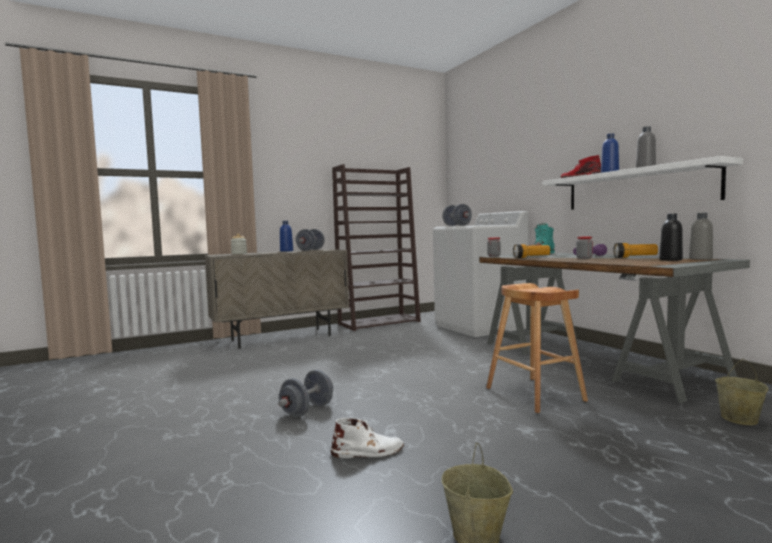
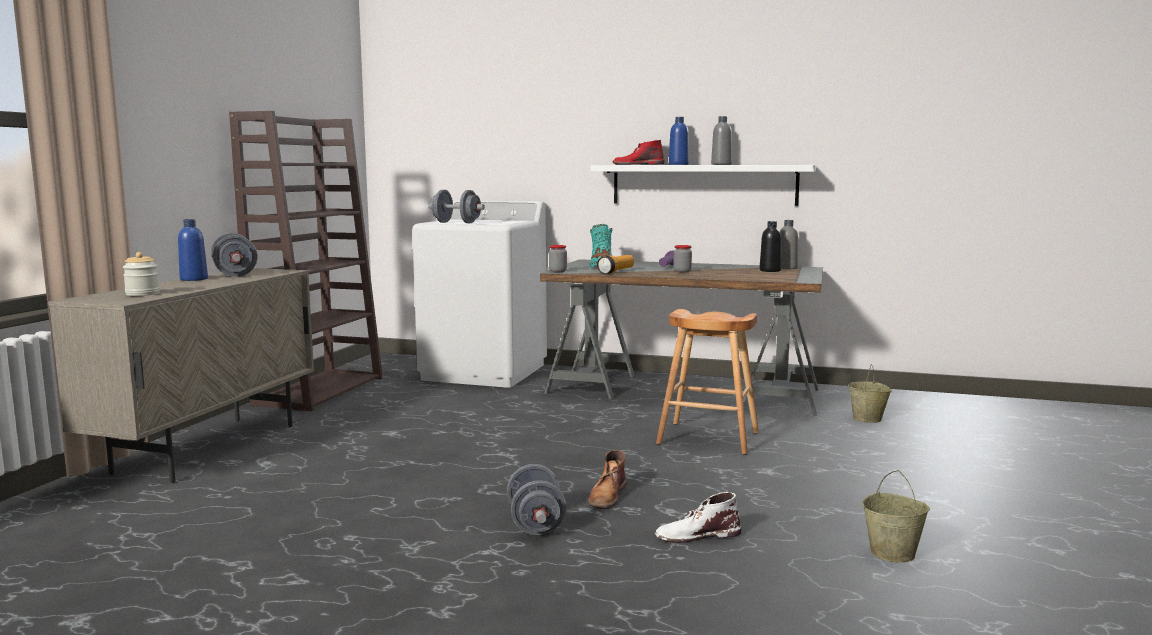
camera: 45 degrees left, 5 degrees up
(368, 451) = (697, 535): white boot -> white boot turned 135 degrees counterclockwise
(379, 409) = (607, 495): none -> brown boot
(635, 257) = (720, 267): flashlight -> none

